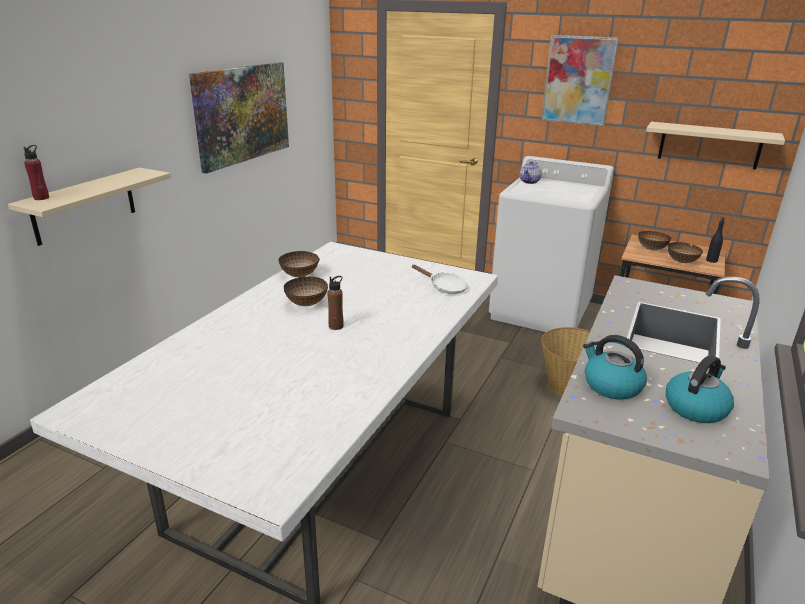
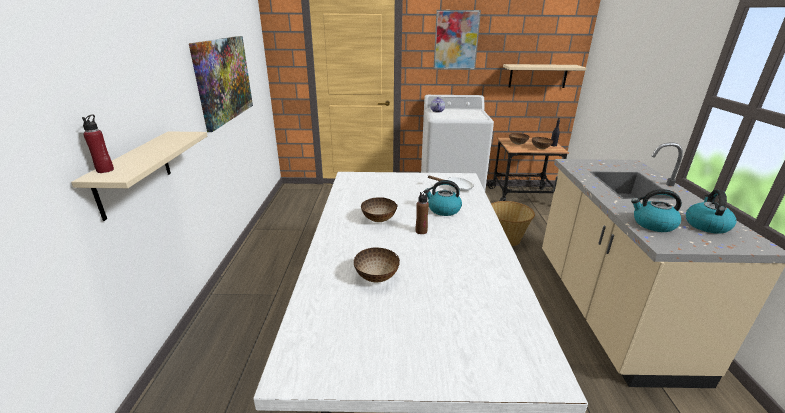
camera: 25 degrees left, 0 degrees up
(299, 275) = (346, 200): bowl -> bowl (376, 278)
(392, 309) = (443, 210): none -> kettle

